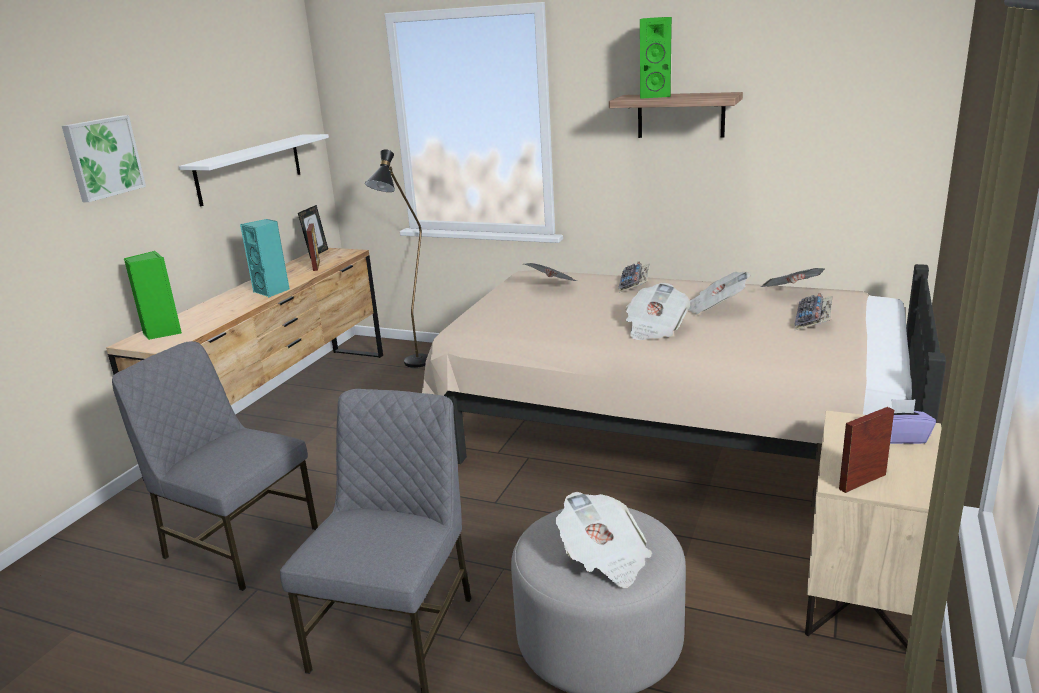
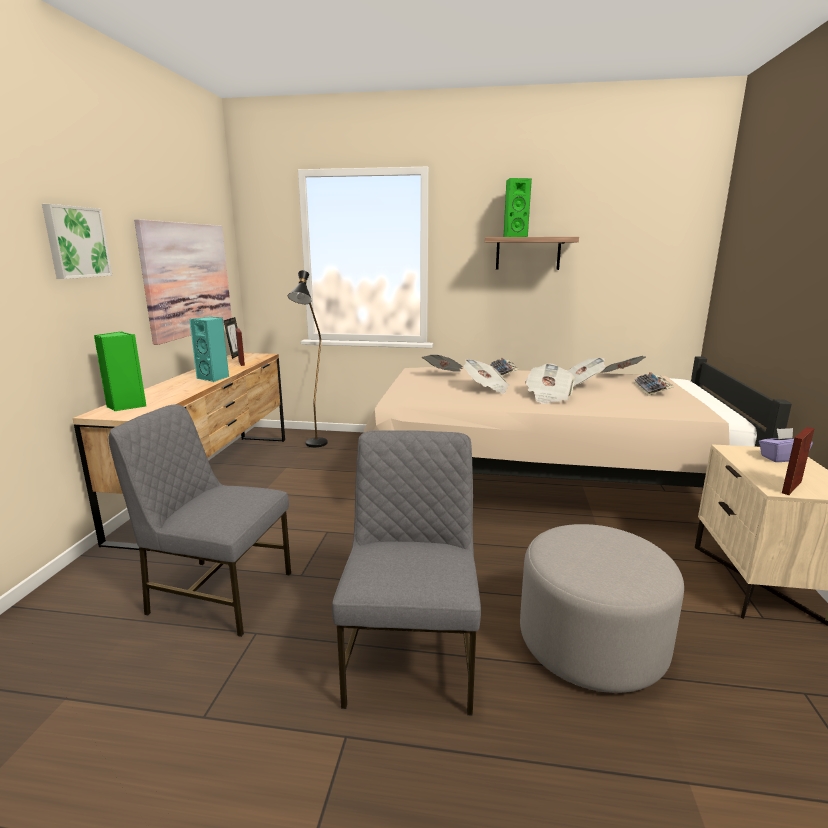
camera: 15 degrees left, 5 degrees down
(249, 169) = (188, 279): white shelf -> picture
(604, 559) = (619, 565): newspaper -> newspaper (486, 388)

